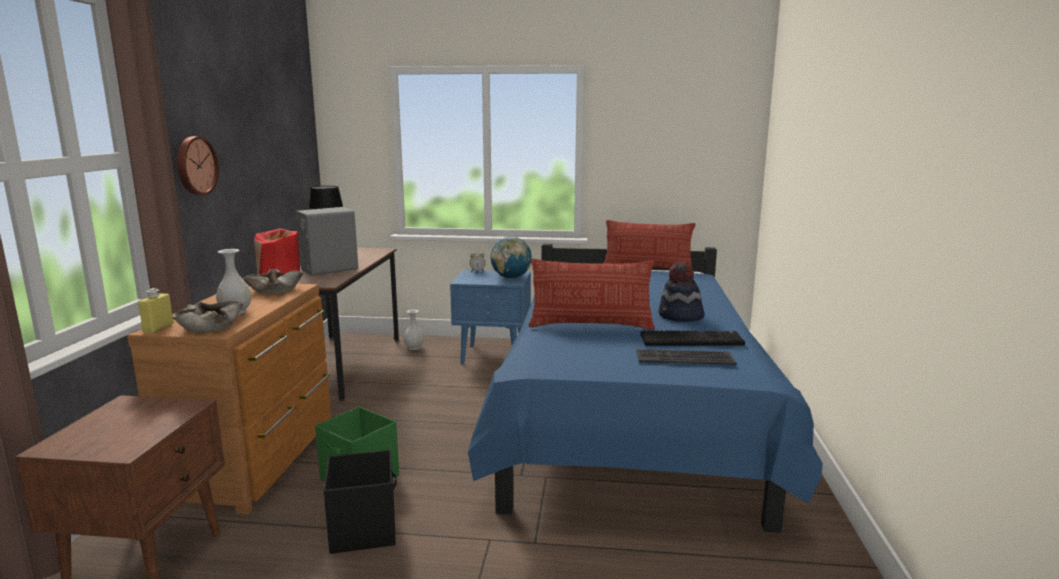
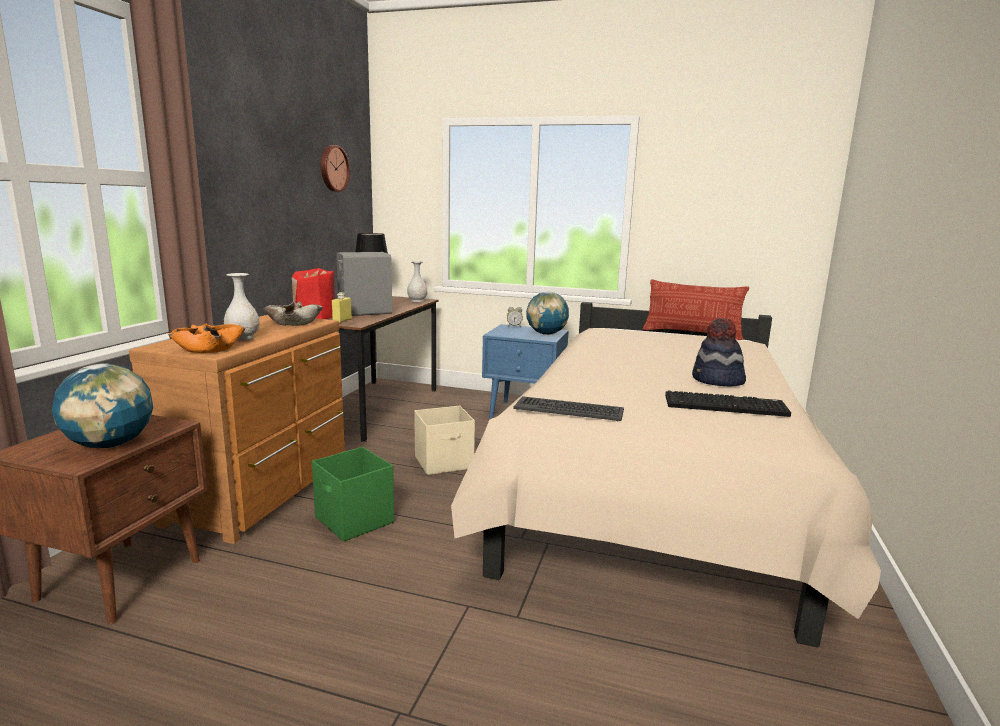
camera: 10 degrees right, 0 degrees up
(141, 431) = (110, 445): none -> globe
(158, 328) = (161, 346): yellow bottle -> yellow bottle (342, 321)
(195, 166) = (231, 196): wall clock -> wall clock (333, 168)
(210, 326) = (209, 348): beige bowl -> orange bowl
(364, 529) = (340, 575): black storage box -> none
(414, 348) = (448, 399): white vase -> white vase (417, 301)
(430, 413) = (444, 462): none -> beige storage box
(591, 325) = (612, 381): pillow -> none
(628, 421) = (652, 493): blue bed -> beige bed
(684, 358) = (712, 424): keyboard -> keyboard (569, 409)

